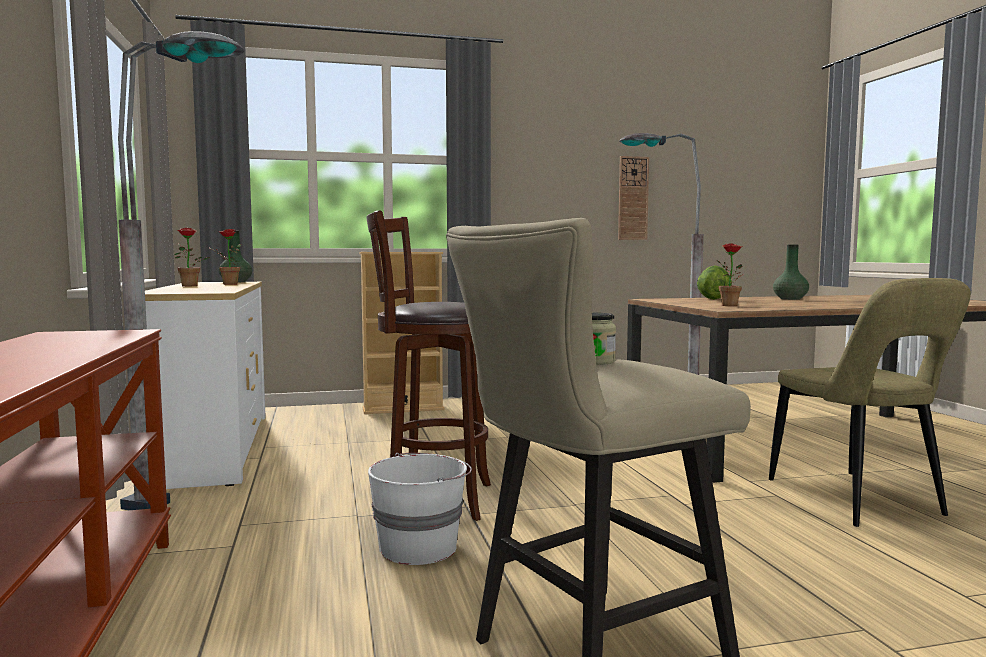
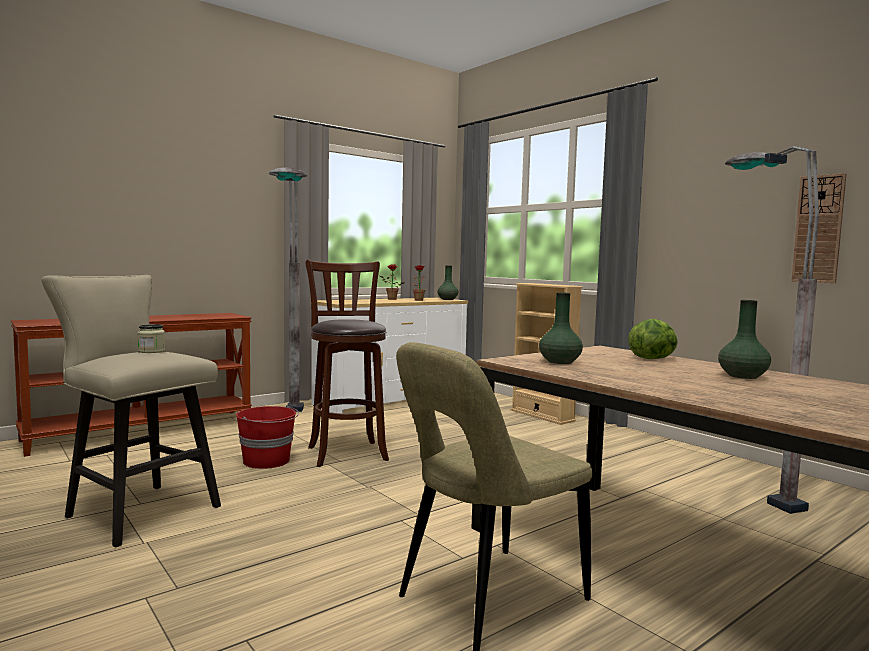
camera: 65 degrees right, 0 degrees up
(420, 547) = (267, 461): white bucket -> red bucket
(731, 306) = (559, 362): potted plant -> green vase

